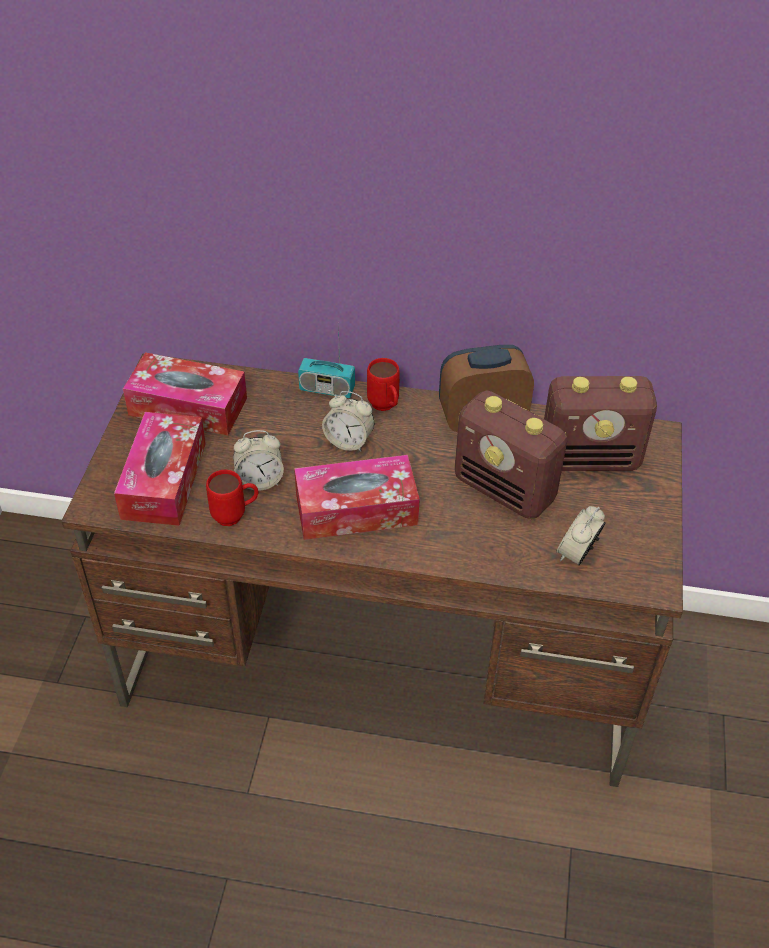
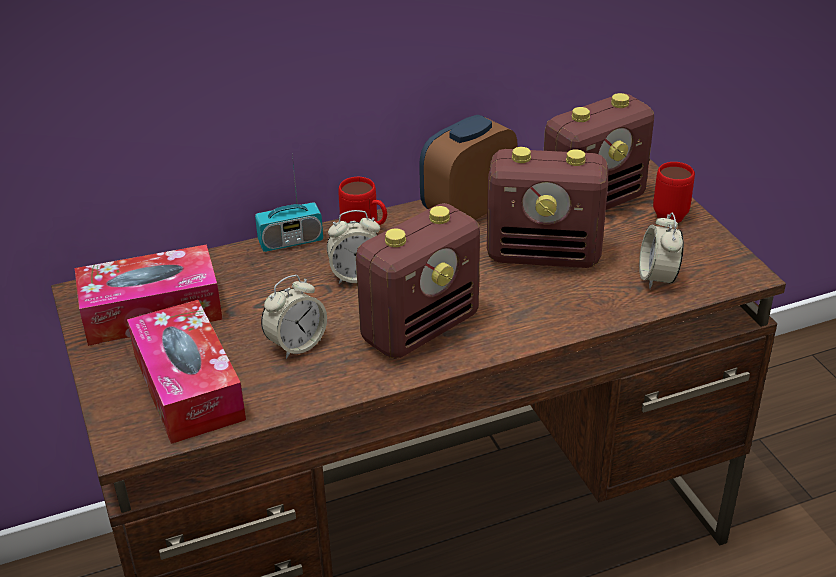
camera: 30 degrees left, 10 degrees down
(235, 516) = (301, 385): red mug -> red mug (674, 214)
(356, 509) = (421, 328): tissue box -> radio

